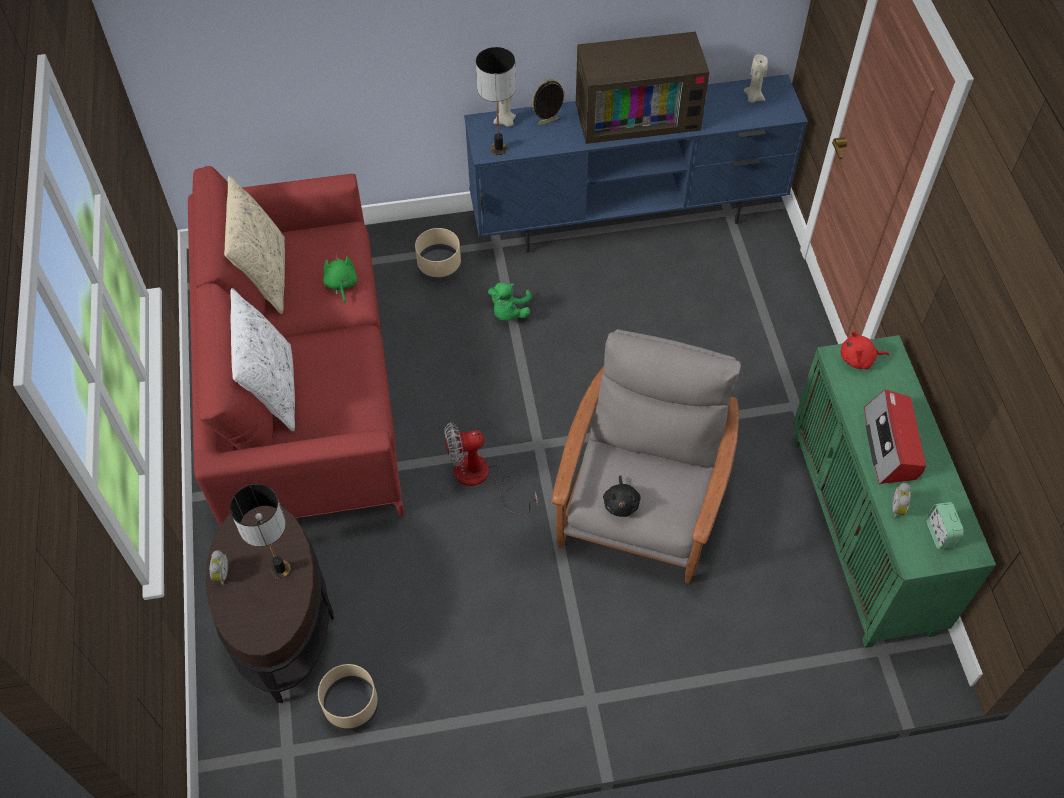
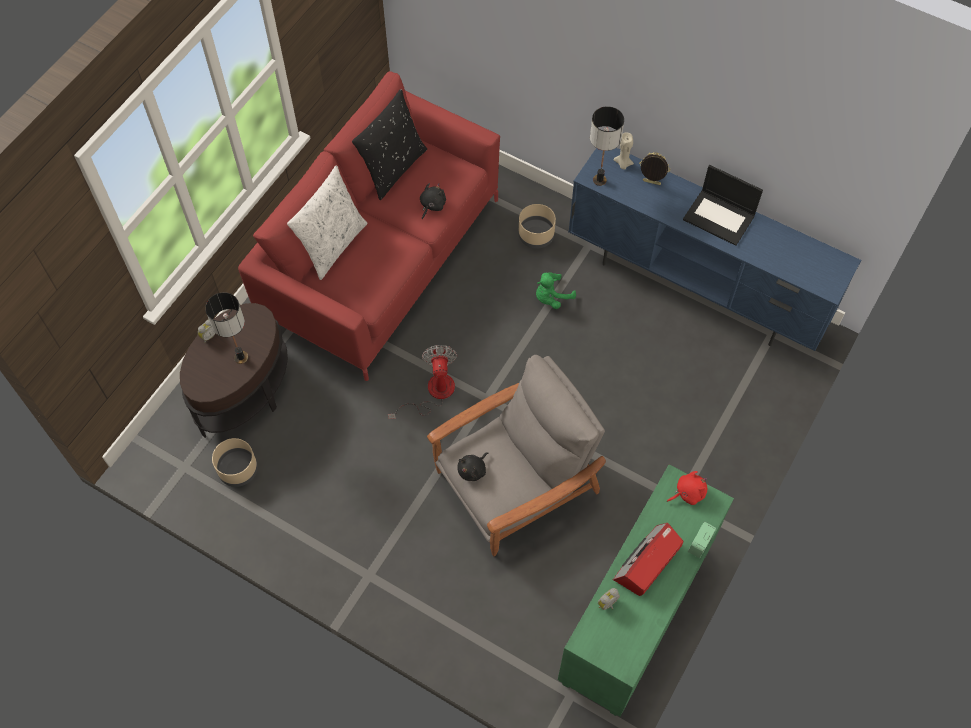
camera: 40 degrees right, 5 degrees up
(265, 276) = (393, 168): beige pillow -> black pillow
(341, 284) = (432, 205): green plush toy -> black plush toy
(482, 478) = (432, 393): fan -> fan turned 60 degrees clockwise
(638, 113) = (720, 217): television -> laptop
(753, 98) = (815, 260): beige candle -> none
(859, 359) = (688, 493): red plush toy -> red plush toy turned 120 degrees clockwise
(939, 533) = (617, 640): alarm clock -> alarm clock (699, 544)

